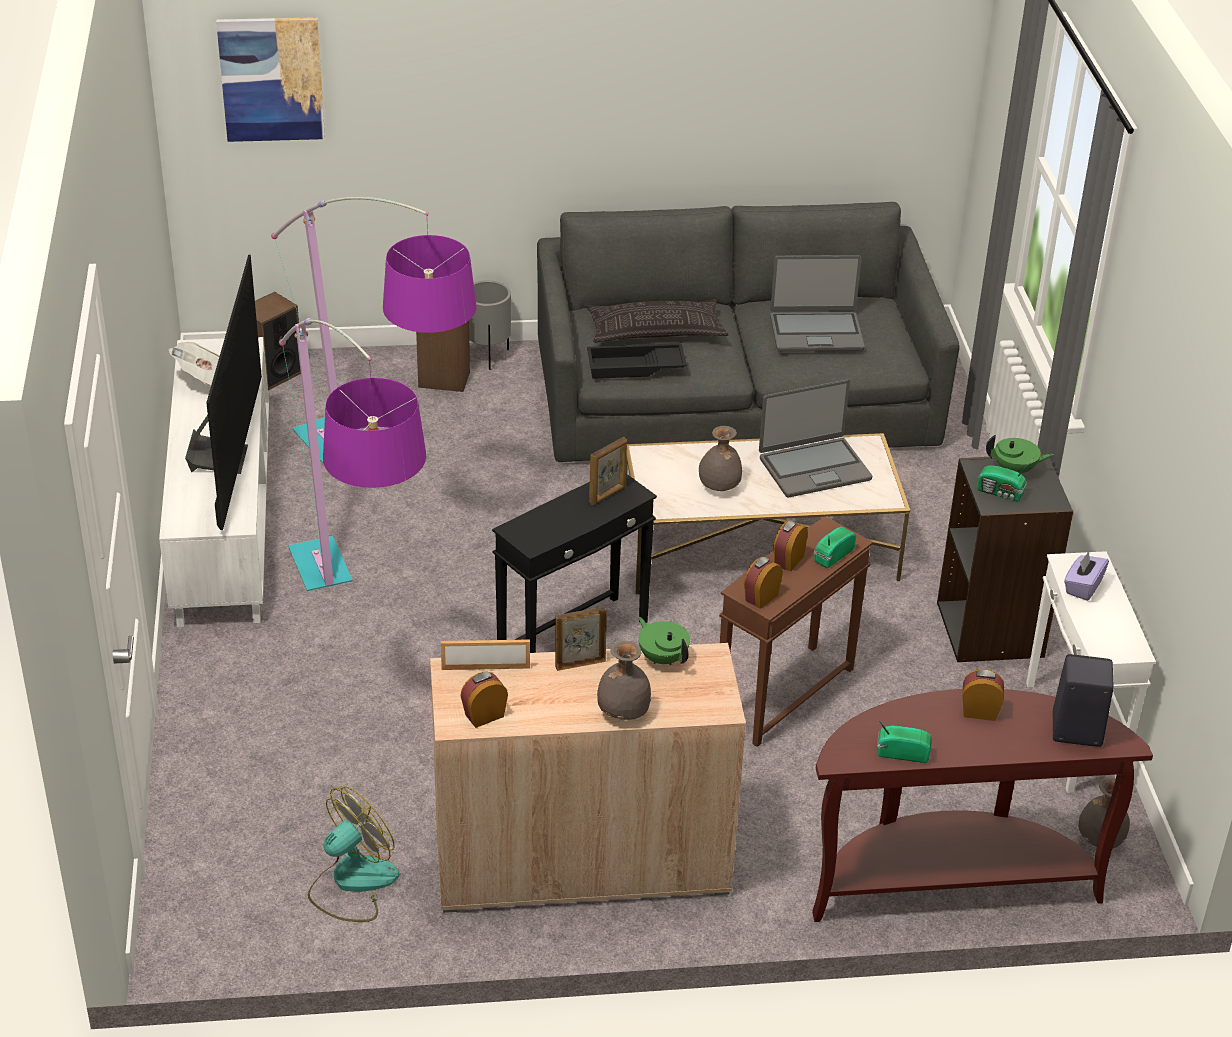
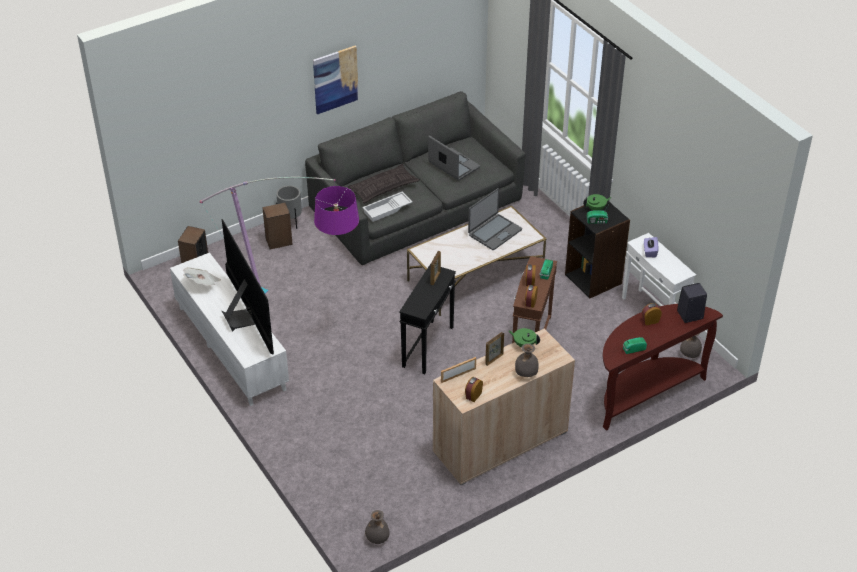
camera: 25 degrees left, 5 degrees up
(271, 79) = (176, 125): picture -> picture (335, 79)
(352, 883) = (415, 488): fan -> none
(356, 647) = (337, 385): floor lamp -> none
(635, 367) = (387, 210): black tray -> white tray
(719, 487) = (461, 256): grey vase -> grey vase (377, 539)
(816, 332) = (453, 165): laptop -> laptop turned 105 degrees counterclockwise

